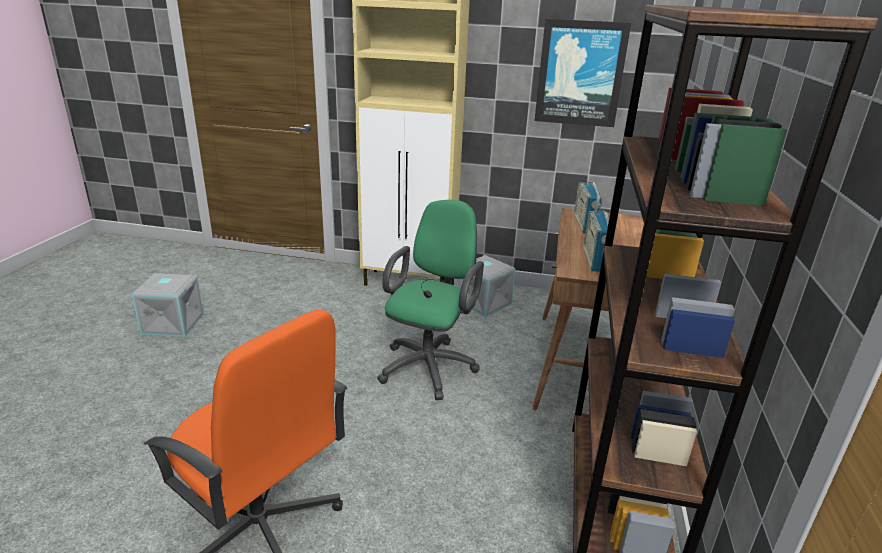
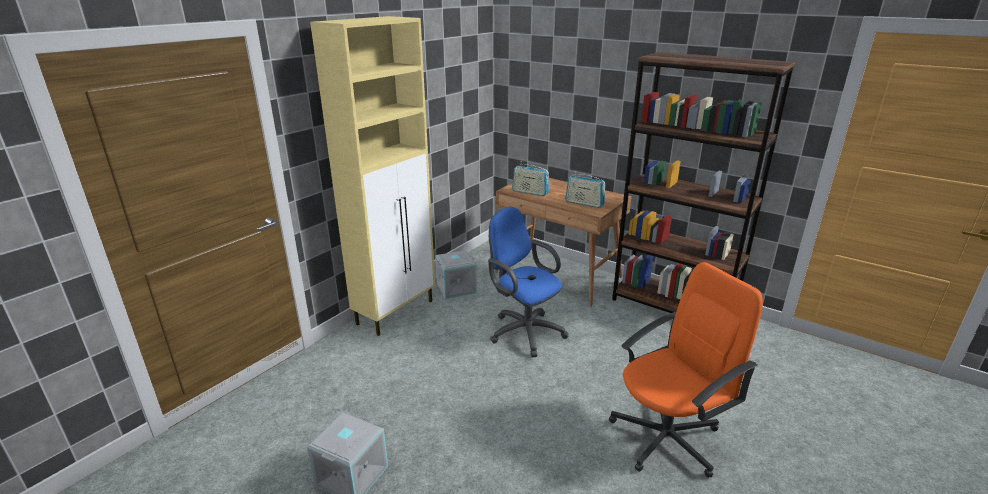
camera: 65 degrees left, 0 degrees up
(430, 365) = (523, 331): green office chair -> blue office chair
(580, 73) = (453, 97): picture -> none

